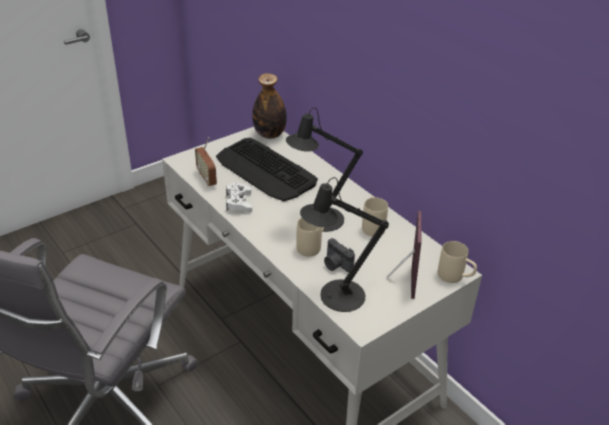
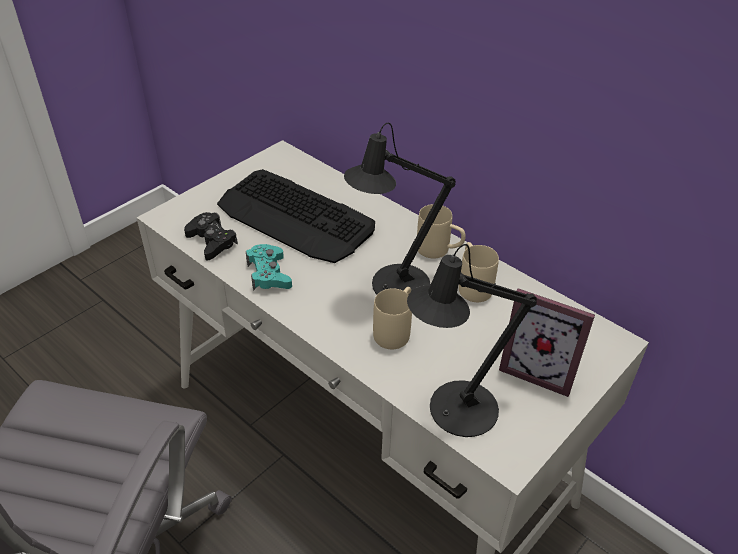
camera: 10 degrees left, 5 degrees up
(207, 178) = (211, 241): radio -> black game controller
(239, 202) = (269, 274): white game controller -> turquoise game controller
(269, 134) = (287, 161): bottle -> none
(336, 265) = (439, 357): camera -> none
(400, 280) = (539, 369): picture frame -> picture frame turned 120 degrees clockwise
(455, 277) = (614, 352): beige mug -> beige mug (439, 251)

